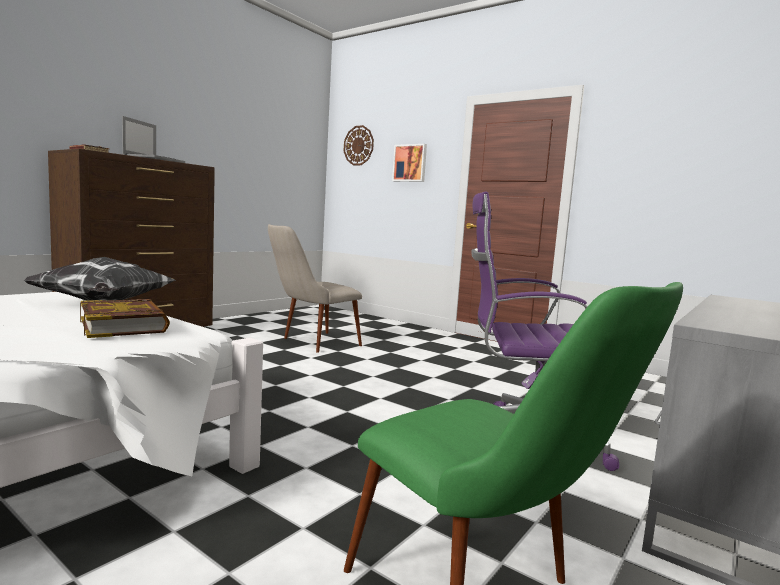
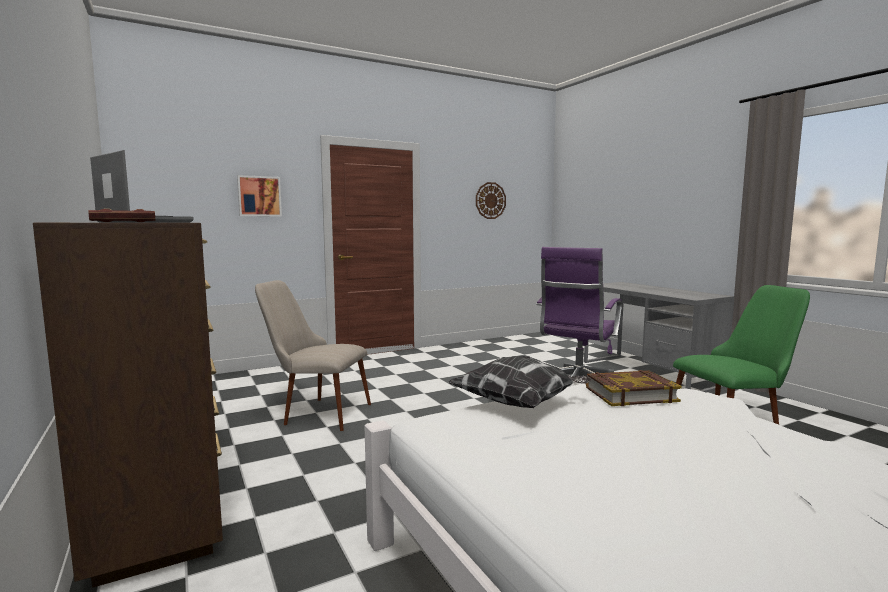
camera: 65 degrees left, 0 degrees up
(311, 343) = (315, 412): beige chair -> beige chair turned 120 degrees clockwise
(358, 145) = (171, 170): wall clock -> wall clock (490, 200)

